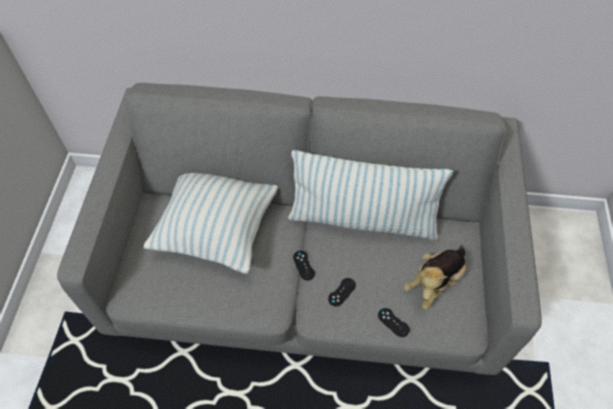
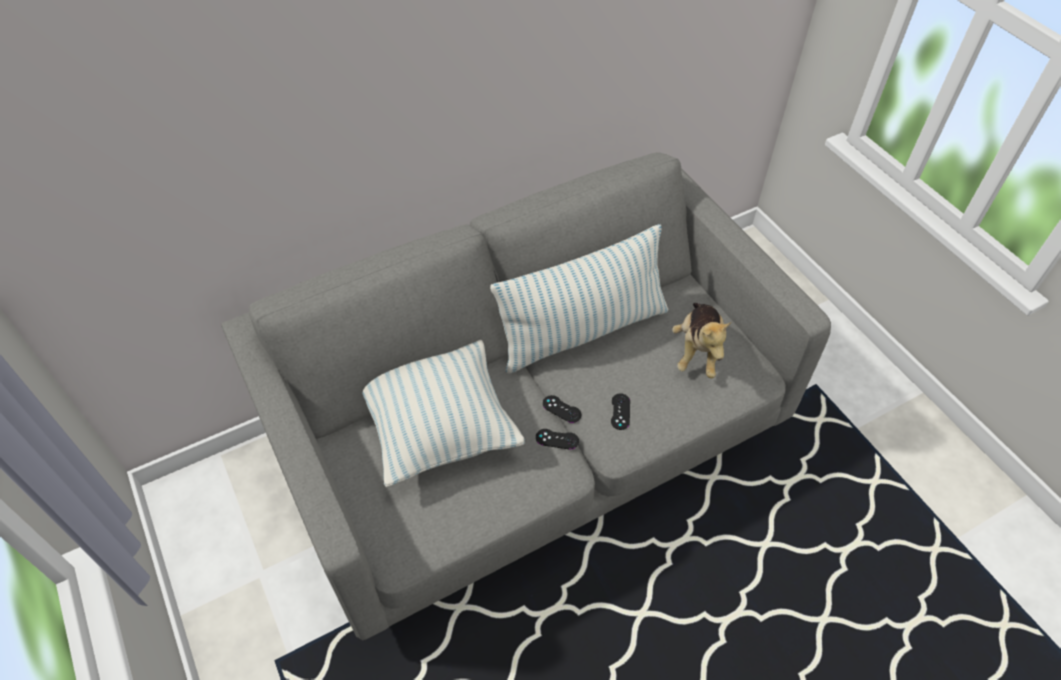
camera: 35 degrees left, 5 degrees down
(393, 322) = (691, 409): black game controller -> black game controller (557, 439)

